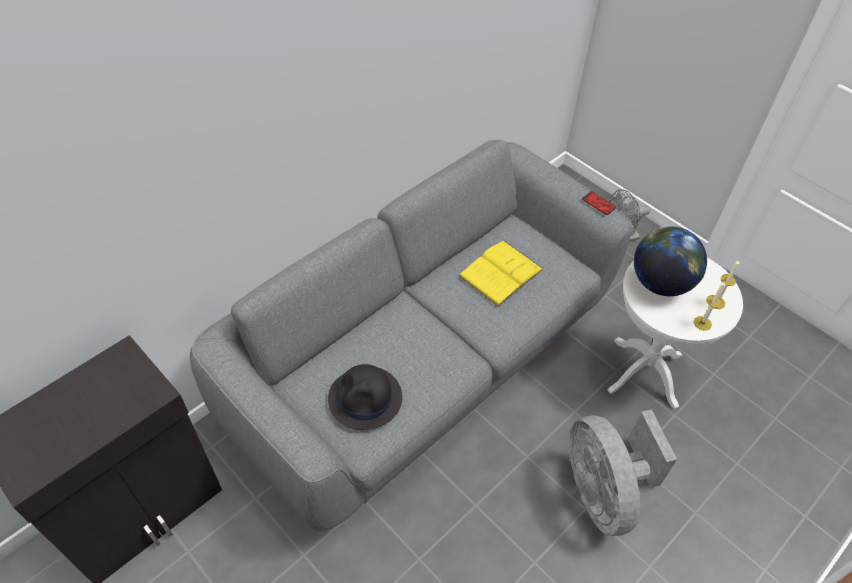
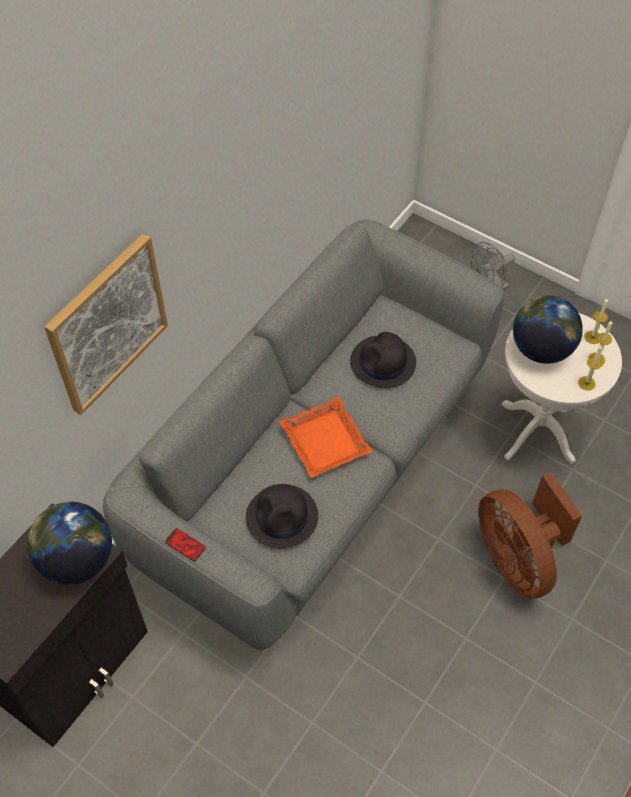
camera: 10 degrees left, 5 degrees up
(132, 395) = (77, 560): none -> globe
(207, 156) = (107, 324): none -> picture
(427, 334) = (325, 441): none -> orange tray
(501, 272) = (383, 363): yellow book -> black hat
(598, 203) = (467, 275): phone -> phone (185, 545)
(603, 491) = (517, 558): grey fan -> brown fan
(715, 281) = (592, 337): none -> candle

